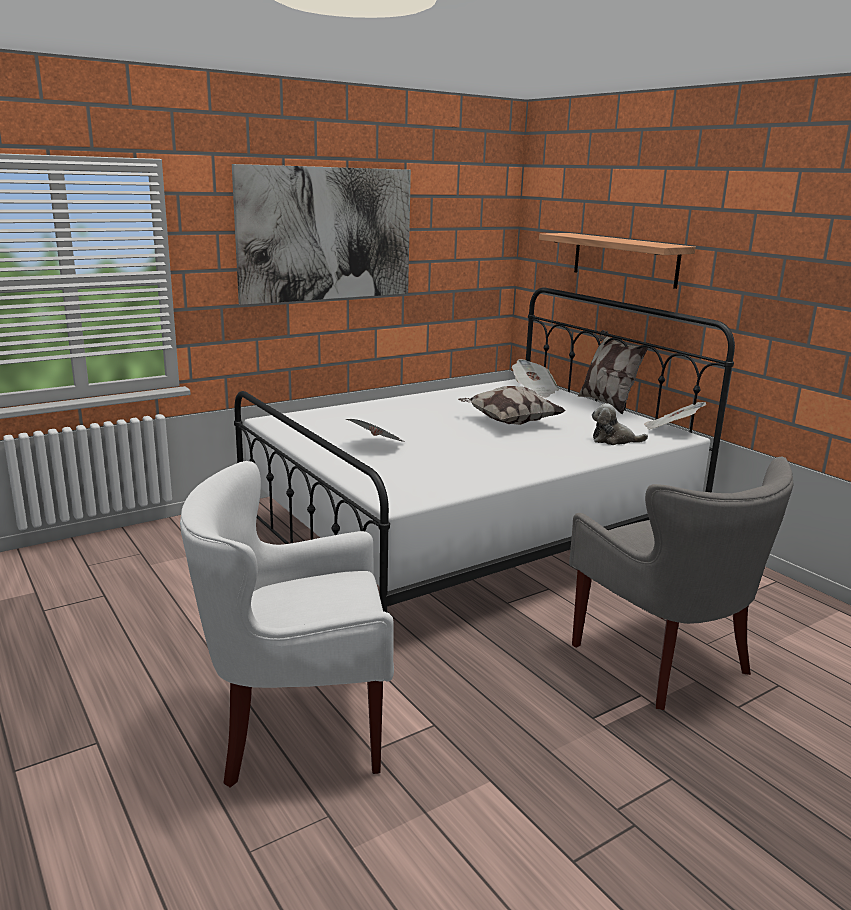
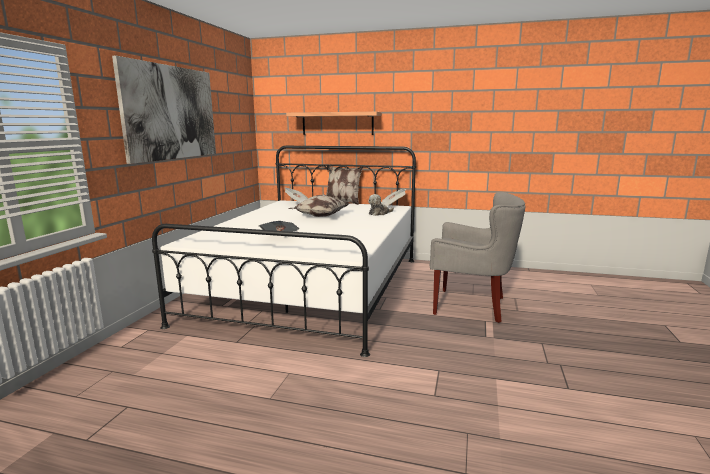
camera: 40 degrees left, 5 degrees down
(295, 728) = (384, 407): white armchair -> none

